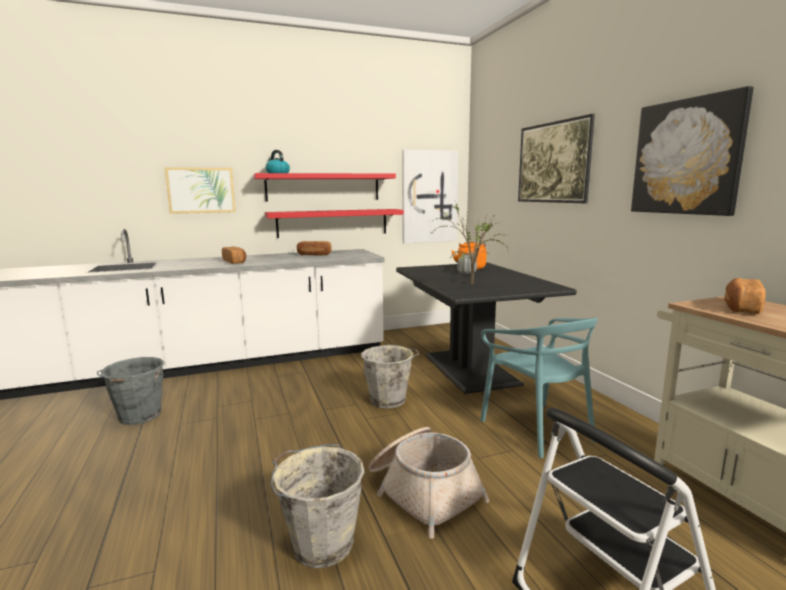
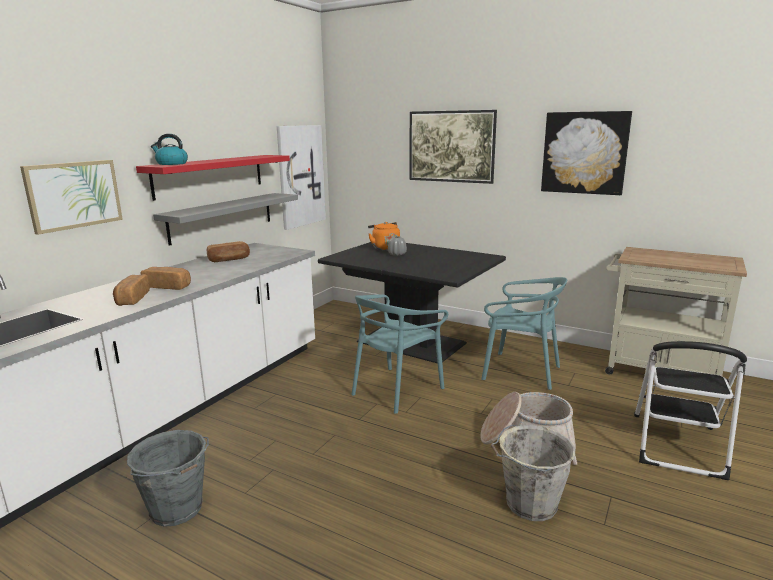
camera: 40 degrees left, 5 degrees up
(333, 223) = (222, 217): red shelf -> grey shelf
(389, 400) = (396, 390): grey bucket -> turquoise chair
(469, 284) = (429, 265): potted plant -> none
(741, 308) = (651, 256): bread -> bread (132, 299)

